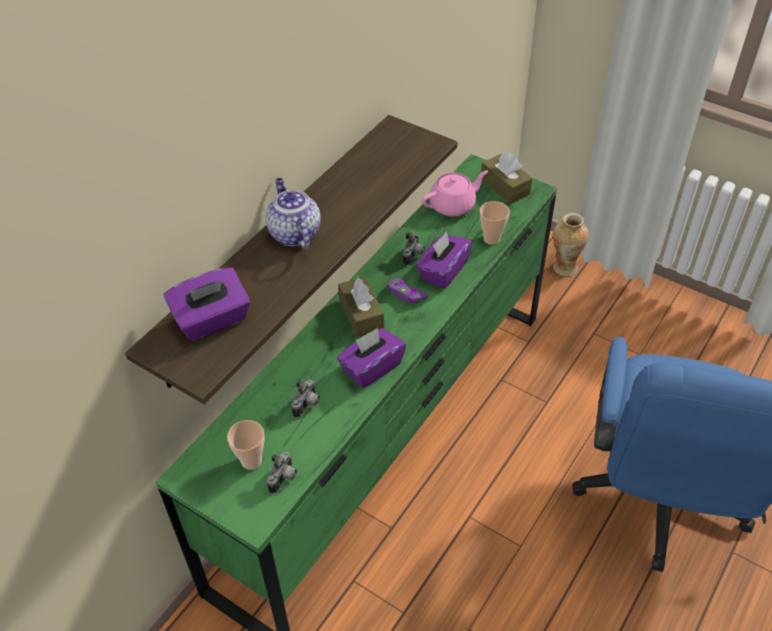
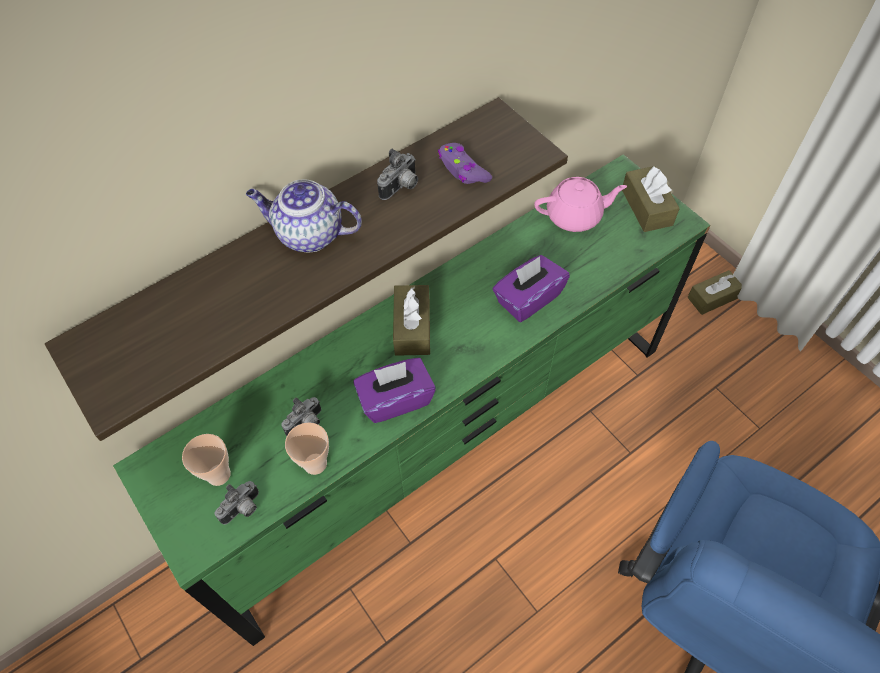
camera: 20 degrees right, 10 degrees up
(212, 320) = (159, 329): purple tissue box -> none
(293, 233) = (308, 234): teapot -> teapot turned 75 degrees counterclockwise
(406, 294) = (473, 317): purple game controller -> purple game controller (463, 169)
(413, 256) = (502, 269): camera -> camera (401, 188)
(491, 239) = (602, 272): cup -> cup (315, 463)
(564, 267) = (712, 298): vase -> brown tissue box

